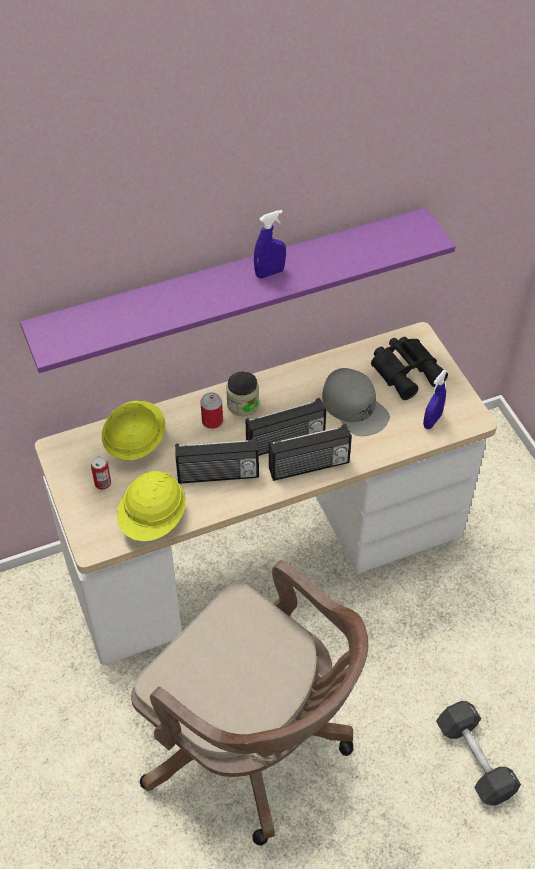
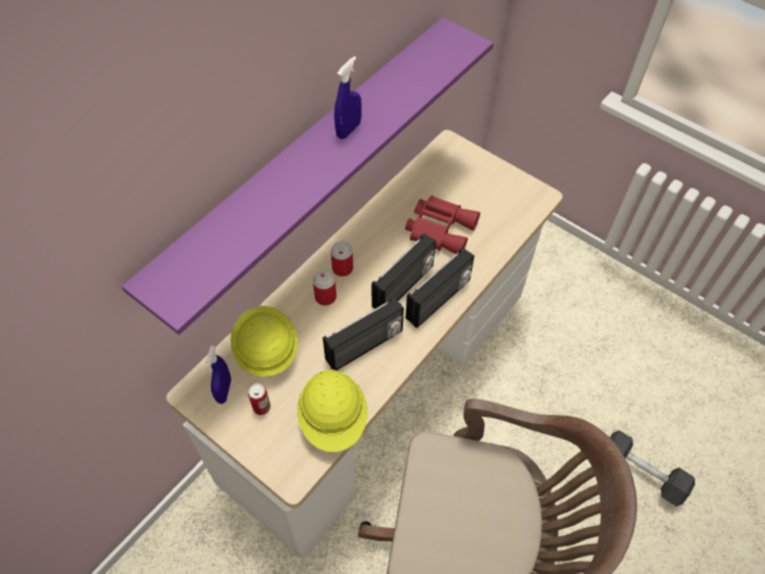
camera: 30 degrees left, 5 degrees up
(243, 404) = (342, 268): jar -> can
(355, 407) = (440, 228): grey cap -> red binoculars
(407, 370) = (460, 177): black binoculars -> none
(432, 421) = (510, 212): blue spray bottle -> blue spray bottle (224, 391)

